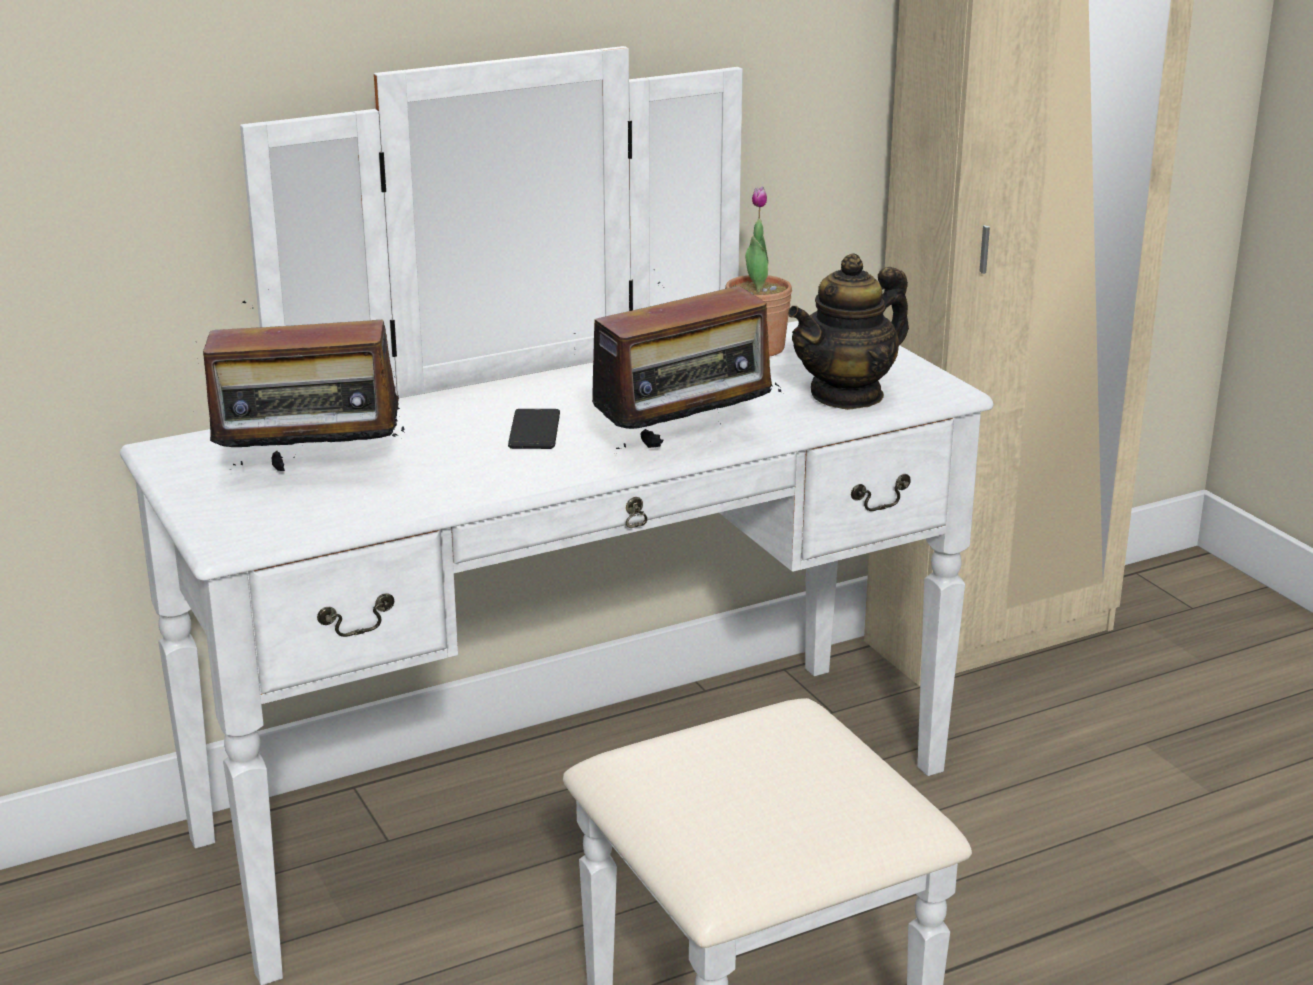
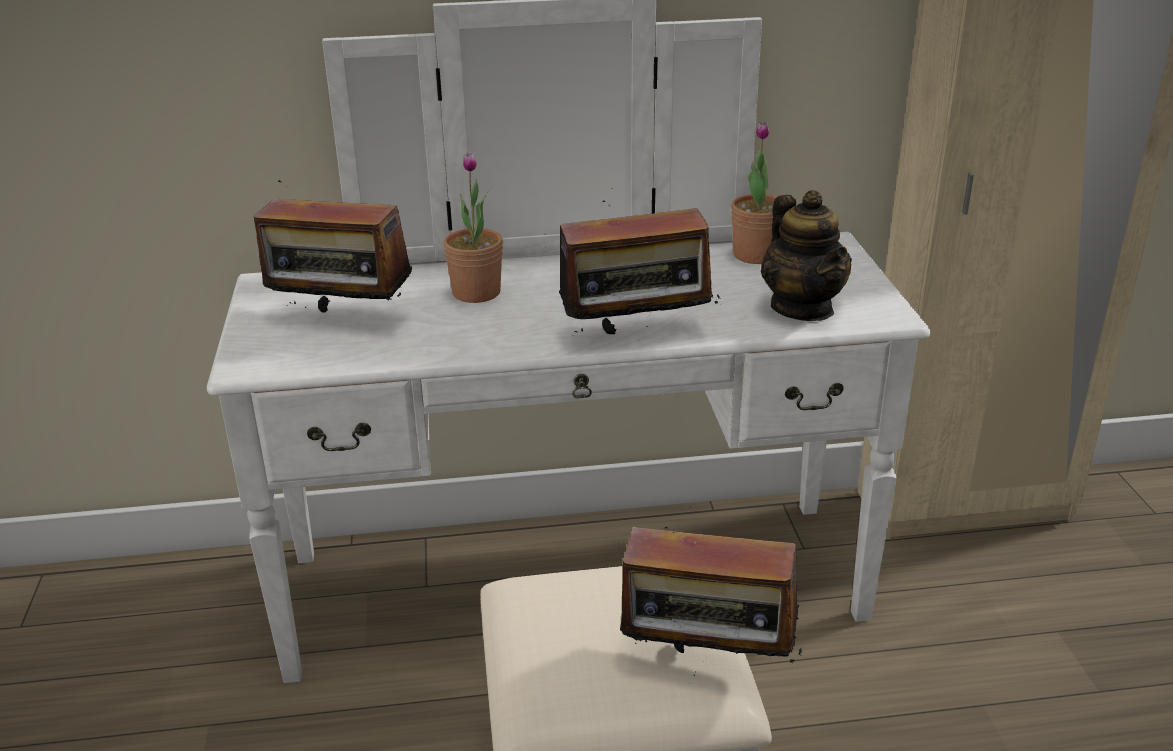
camera: 20 degrees right, 5 degrees up
(456, 427) = (476, 293): none -> potted plant
(534, 430) = (531, 304): phone -> none
(847, 395) = (802, 308): teapot -> teapot turned 90 degrees counterclockwise
(879, 787) = (707, 664): none -> radio

